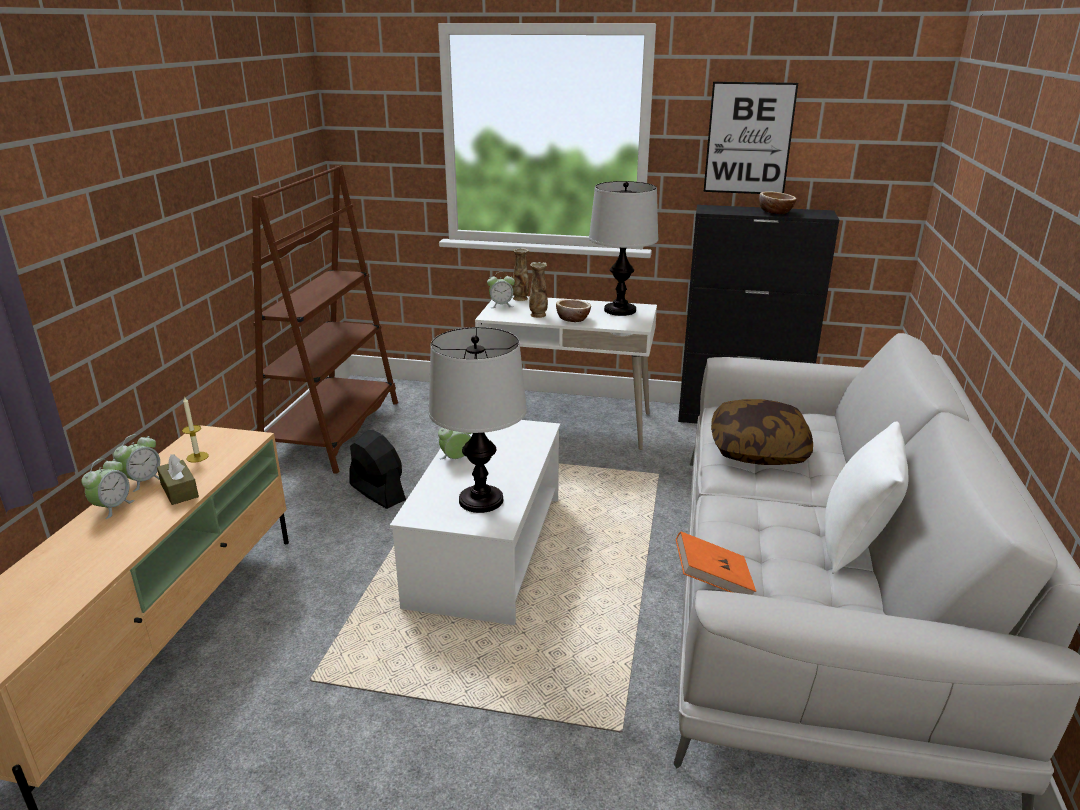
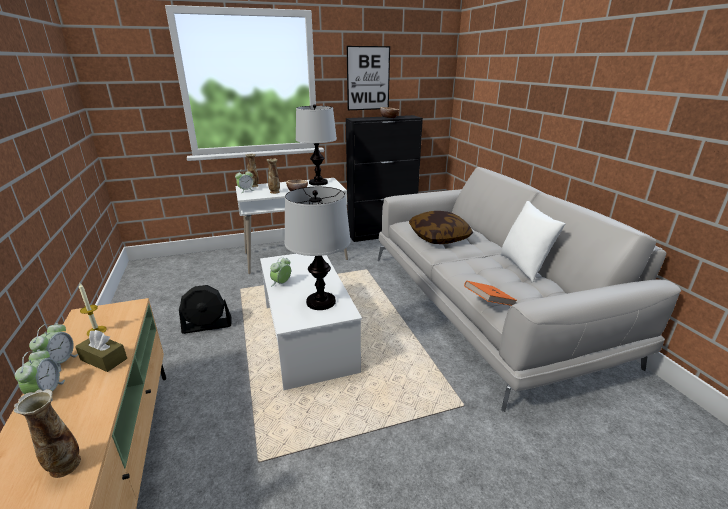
camera: 30 degrees left, 0 degrees up
(76, 581) = (65, 466): none -> vase
(334, 432) = (144, 298): brown bookcase -> none
(377, 492) = (207, 326): black fan -> black fan turned 150 degrees clockwise

